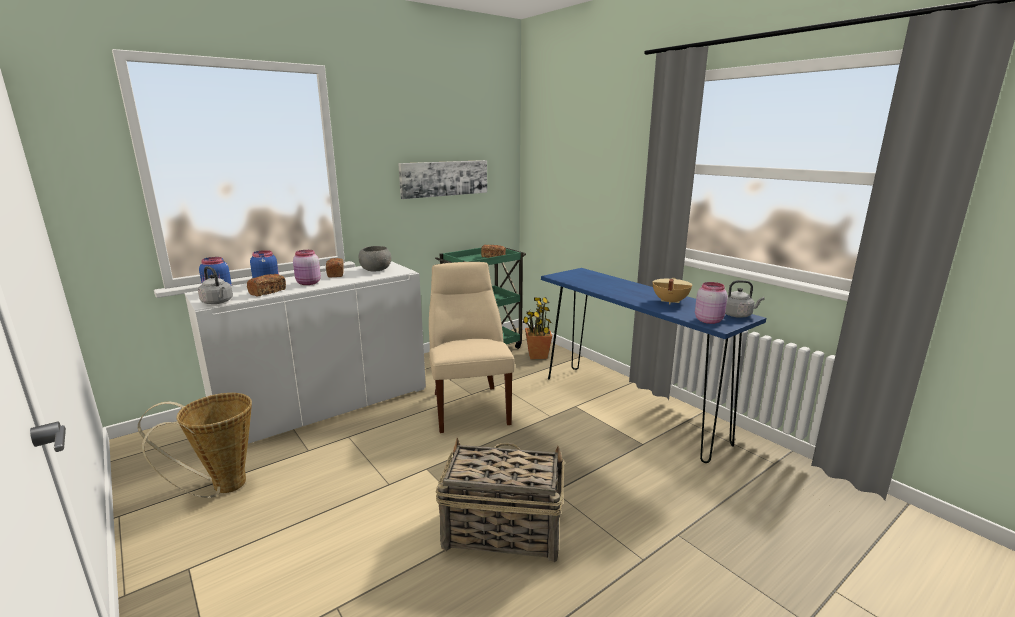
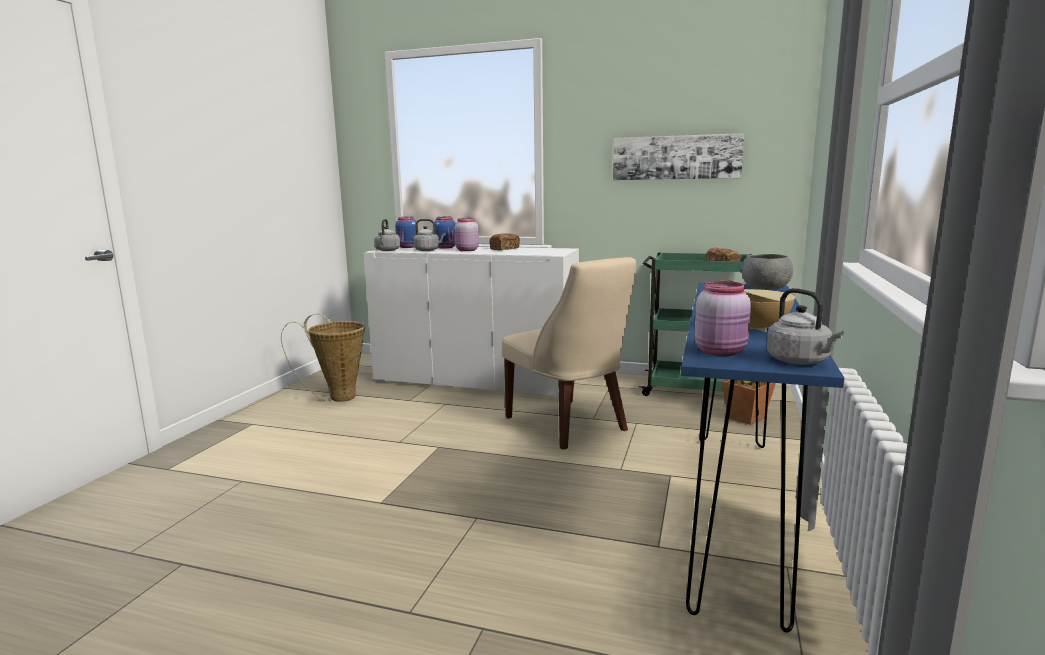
camera: 55 degrees right, 5 degrees down
(267, 292) = (428, 250): bread -> grey kettle
(376, 270) = (540, 250): grey bowl -> grey bowl (765, 289)
(469, 405) = (569, 425): beige chair -> beige chair turned 105 degrees clockwise
(501, 530) = (384, 511): basket -> none

